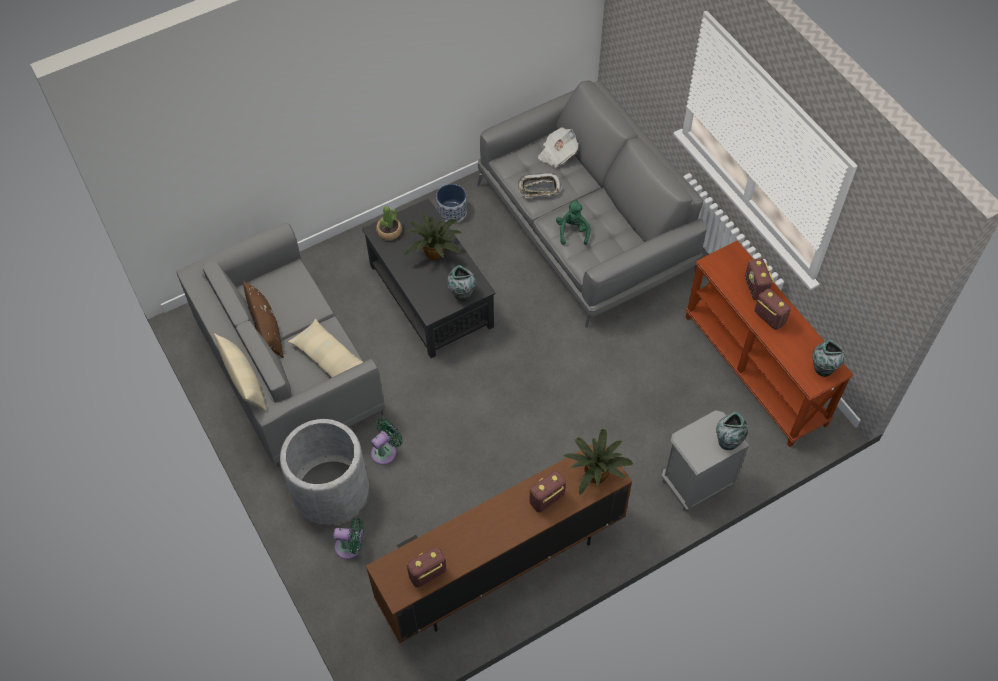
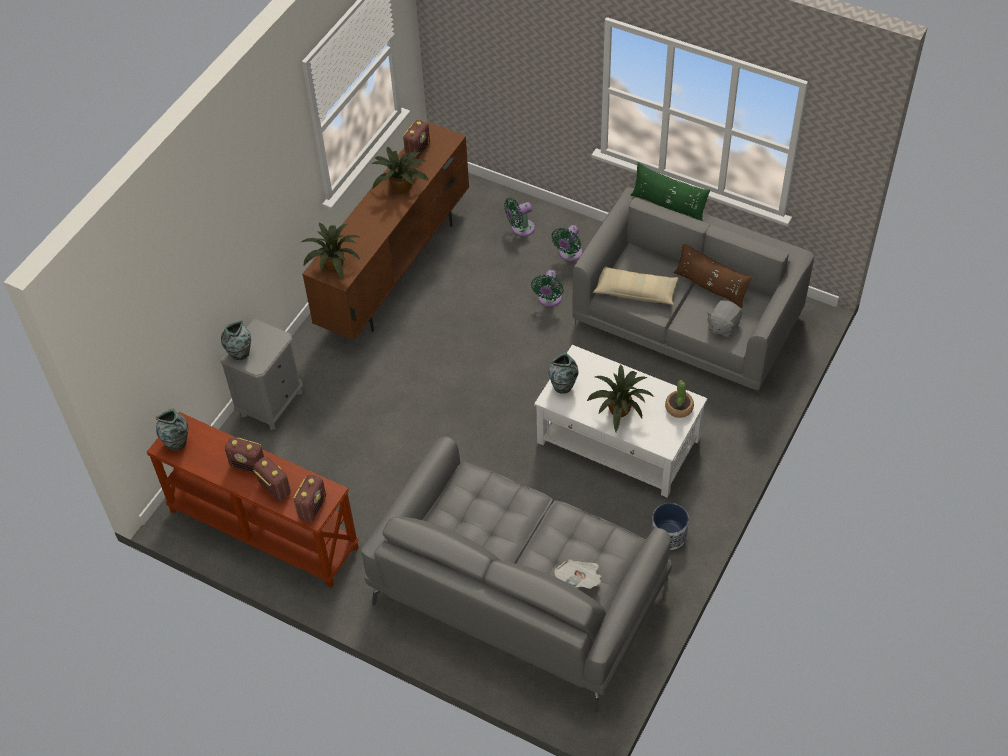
camera: 150 degrees right, 5 degrees down
(244, 381) = (668, 205): beige pillow -> green pillow
(290, 289) = (723, 326): none -> grey plush toy
(330, 490) = (569, 254): grey planter -> green fan
(431, 295) = (619, 441): black coffee table -> white coffee table
(474, 535) = (401, 185): none -> potted plant
(539, 188) = (570, 530): tray -> none
(546, 499) = (362, 231): radio -> radio (312, 507)
(572, 231) = (503, 502): green plush toy -> none

